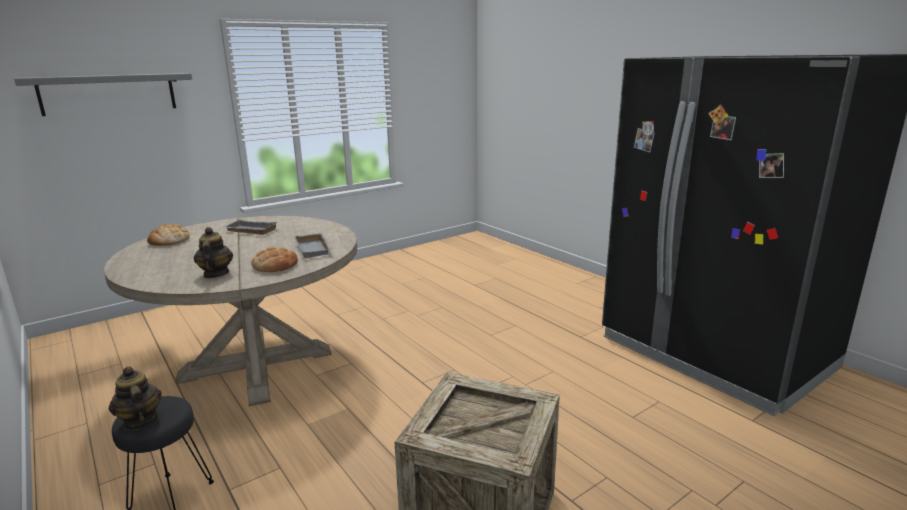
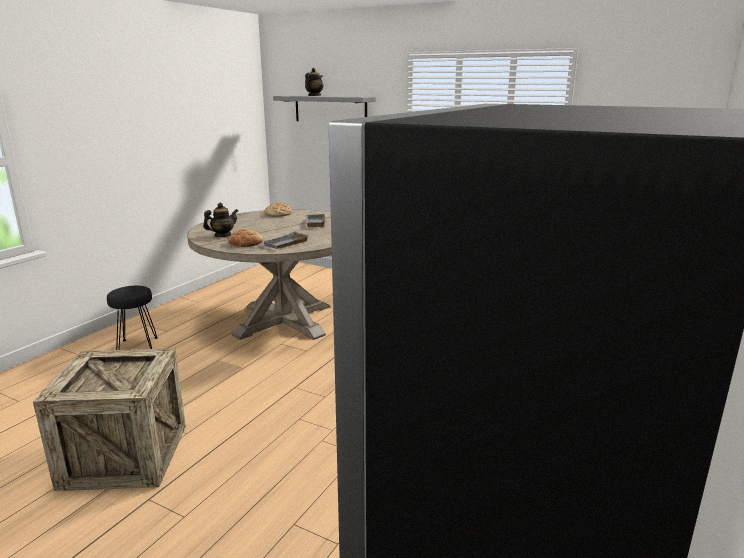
camera: 65 degrees right, 0 degrees up
(140, 421) = (120, 291): teapot -> teapot (314, 96)

